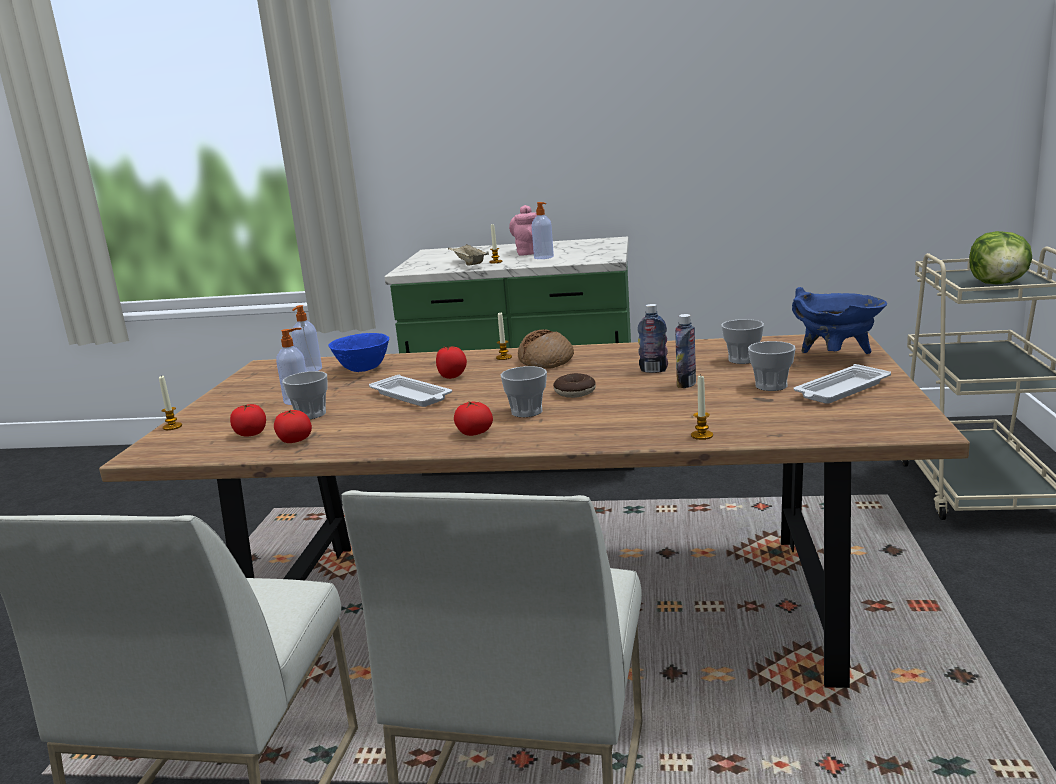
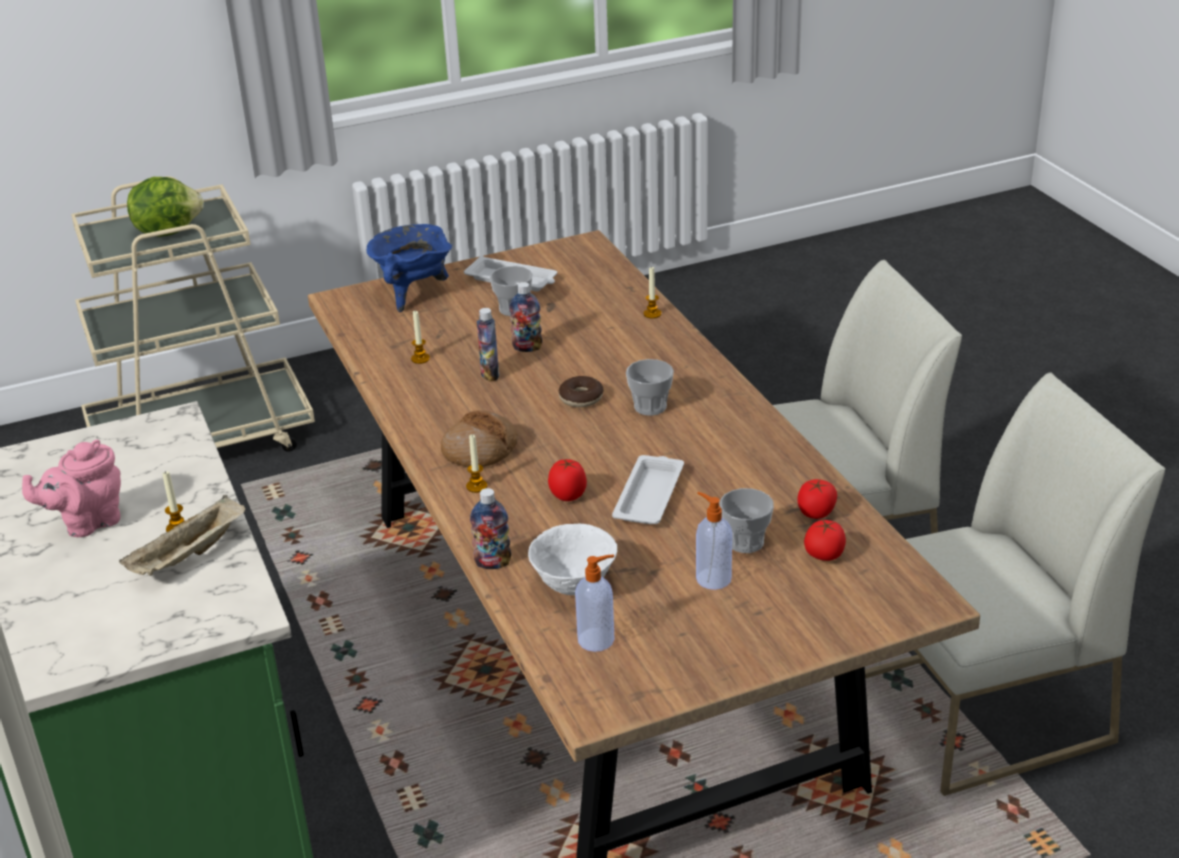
camera: 120 degrees left, 15 degrees up
(172, 427) = (856, 634): candle -> candle (420, 359)
(363, 370) = (575, 584): blue bowl -> white bowl
(419, 356) = (493, 563): none -> bottle
(474, 433) = (720, 415): tomato -> none
(544, 257) = (147, 487): soap dispenser -> none
(742, 359) = (435, 336): cup -> none

